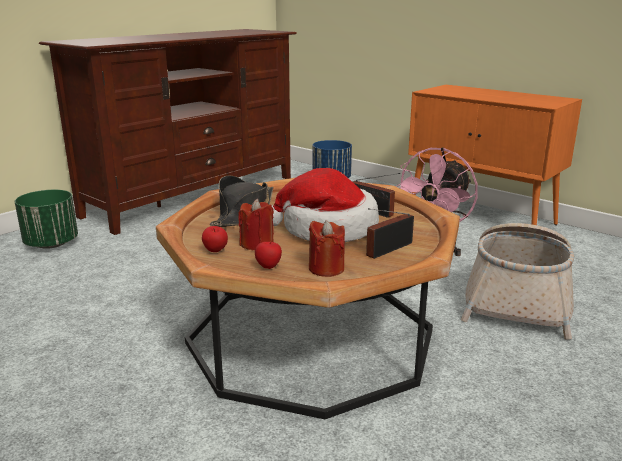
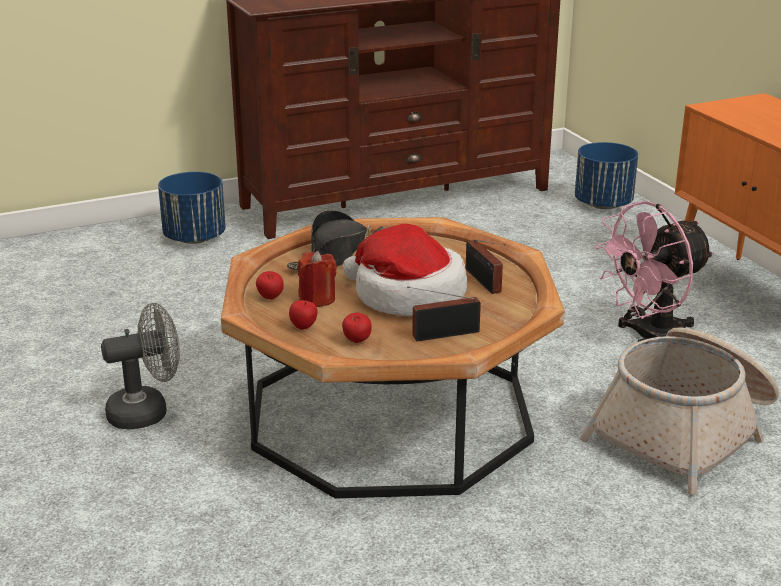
camera: 25 degrees right, 5 degrees up
(52, 244) = (195, 238): green planter -> blue planter
(94, 389) = (147, 412): none -> grey fan
(326, 269) = (356, 342): red candle -> apple

